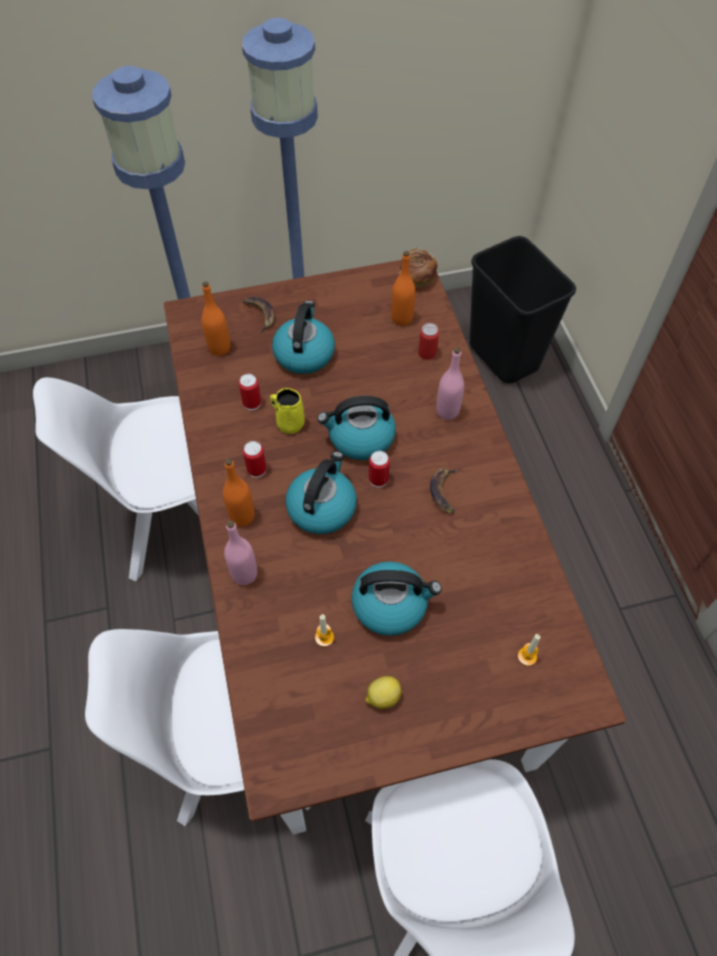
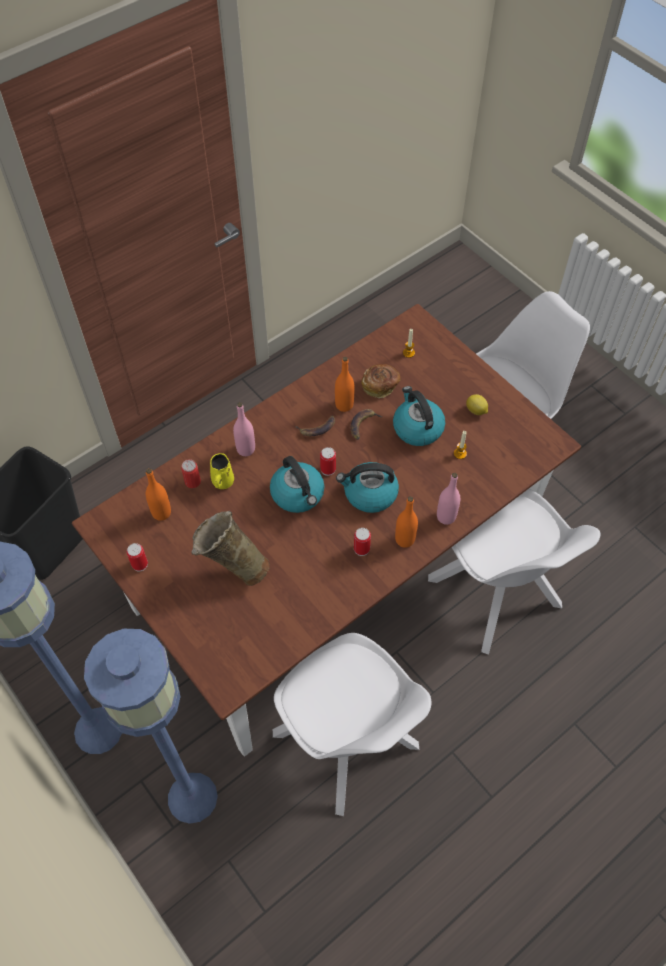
camera: 115 degrees left, 0 degrees up
(219, 348) = (256, 637): orange bottle -> orange bottle (344, 405)
(252, 403) = (302, 582): can -> can (140, 564)
(259, 314) = (203, 624): banana -> banana (363, 425)
(289, 423) = (308, 547): yellow mug -> yellow mug (222, 482)
(304, 353) = (232, 568): kettle -> beige vase
(417, 277) = (106, 519): bread -> bread (380, 386)

